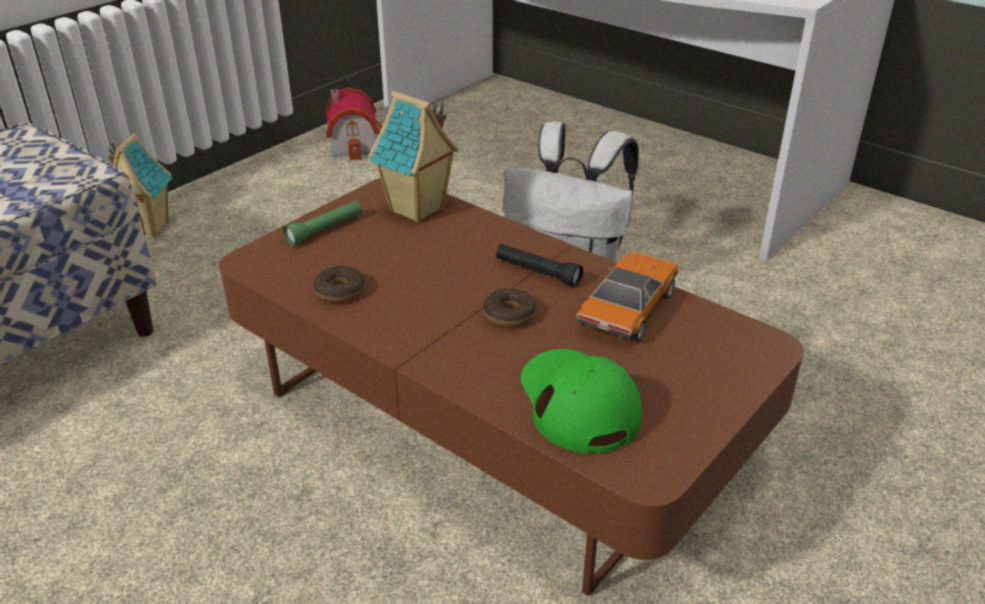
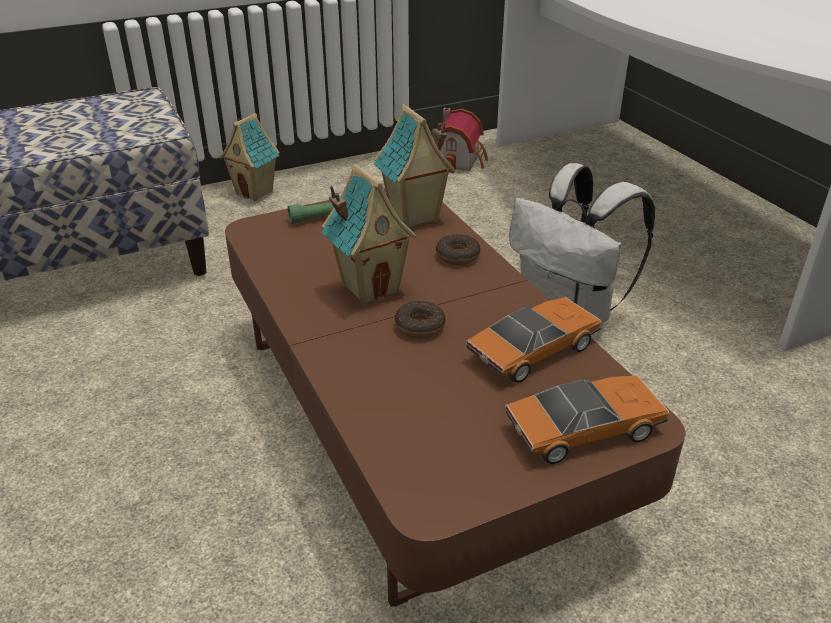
camera: 25 degrees right, 0 degrees up
(340, 291) = (298, 269): donut -> donut (457, 256)
(431, 290) = (370, 288): none -> toy house
(537, 272) = (474, 296): black flashlight -> none
(578, 402) = (417, 421): green cap -> none
(722, 364) = (584, 429): none -> toy car

